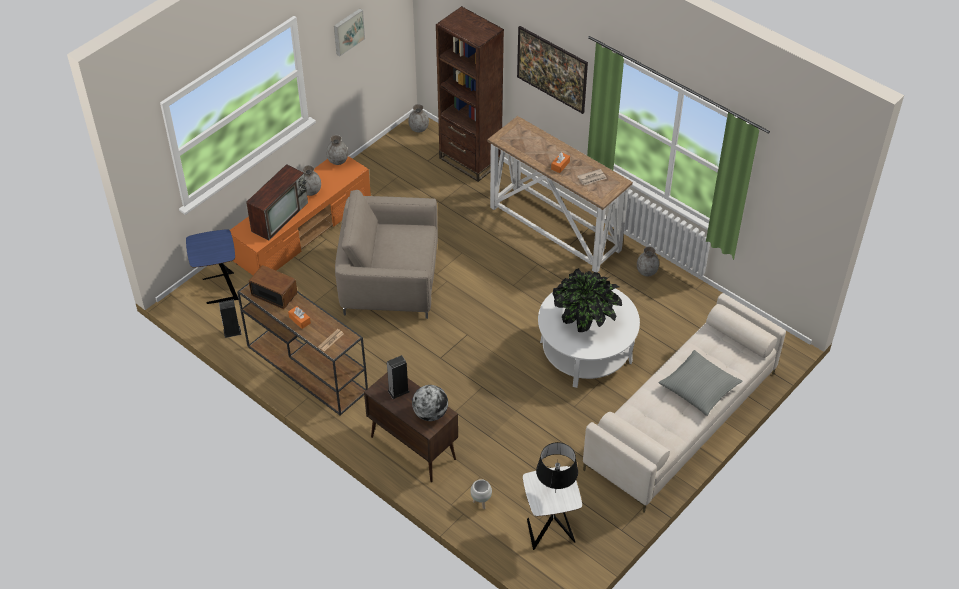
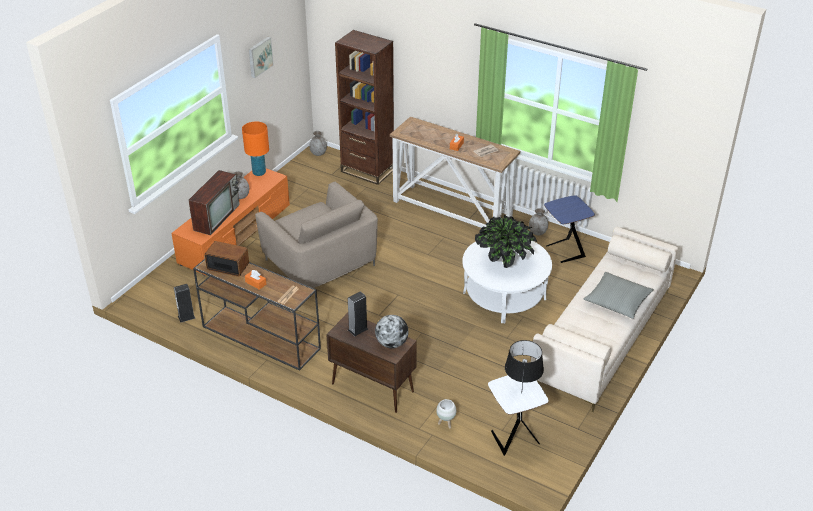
camera: 10 degrees left, 10 degrees down
(219, 289) = (168, 286): blue side table -> blue side table (564, 251)
(338, 161) = (259, 173): grey vase -> orange table lamp
(389, 281) = (320, 263): beige armchair -> beige armchair turned 120 degrees counterclockwise
(551, 81) = (438, 80): picture -> none

